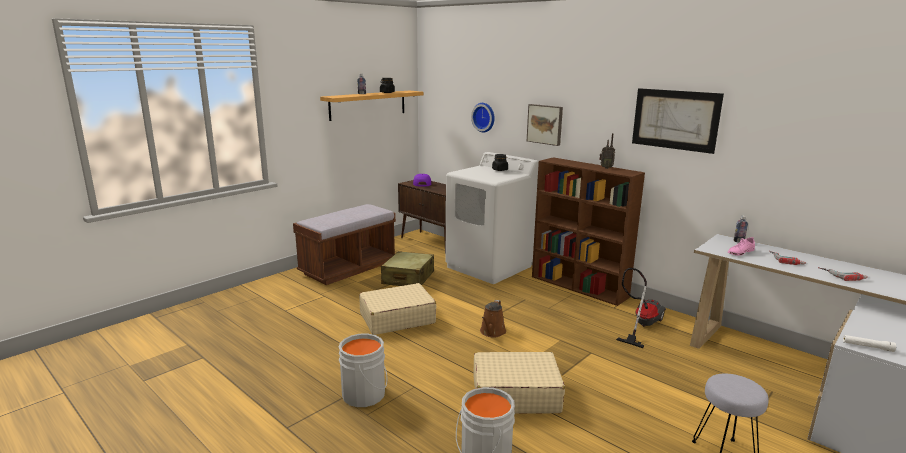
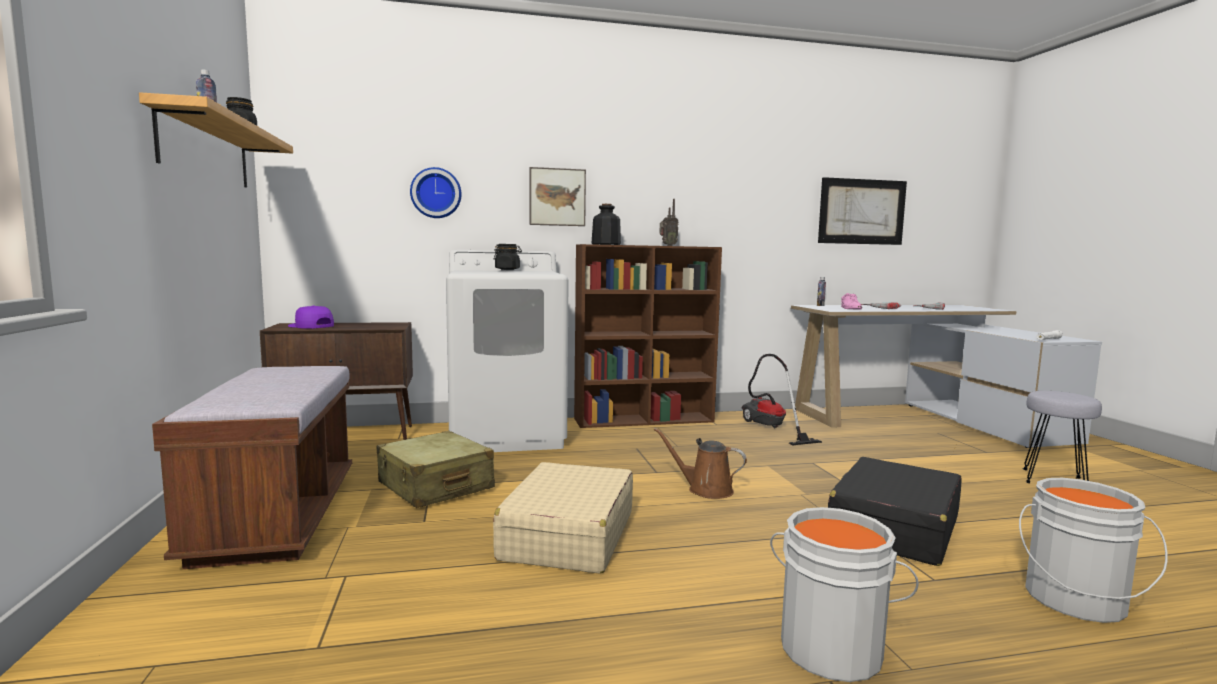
camera: 55 degrees left, 10 degrees down
(492, 332) = (705, 490): brown watering can -> brown watering can turned 150 degrees clockwise
(515, 394) = (893, 528): beige suitcase -> black suitcase
(561, 161) = (605, 244): none -> bottle
(675, 119) = (735, 180): picture -> picture (862, 211)

